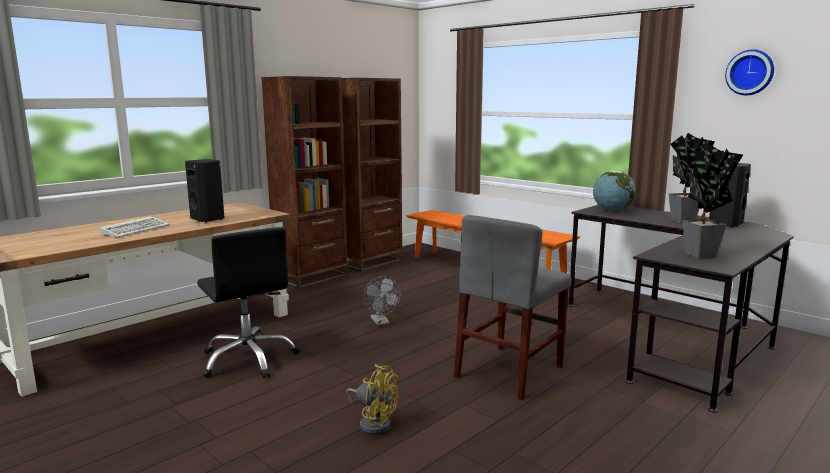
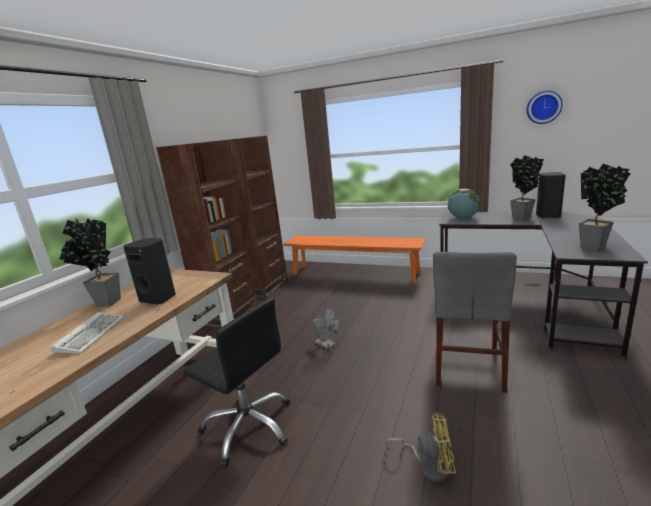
camera: 20 degrees left, 5 degrees up
(165, 216) = (104, 304): none -> potted plant

